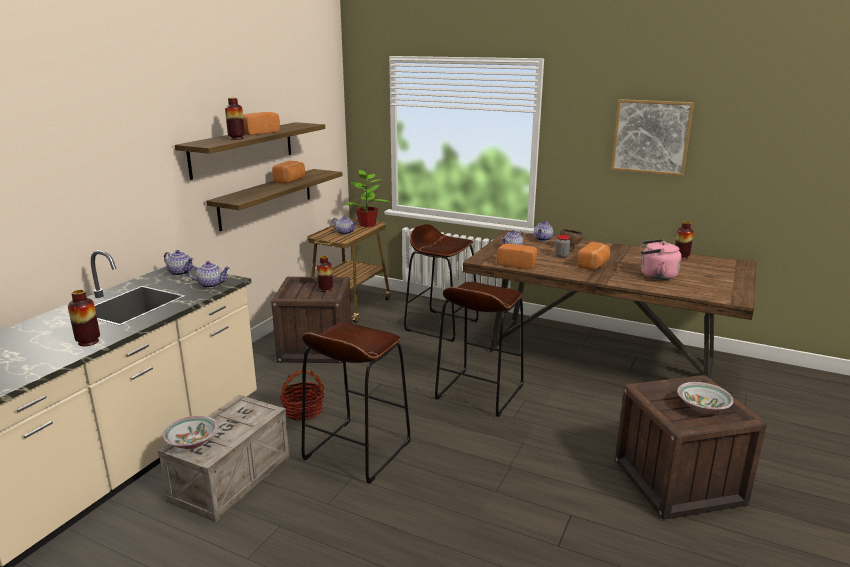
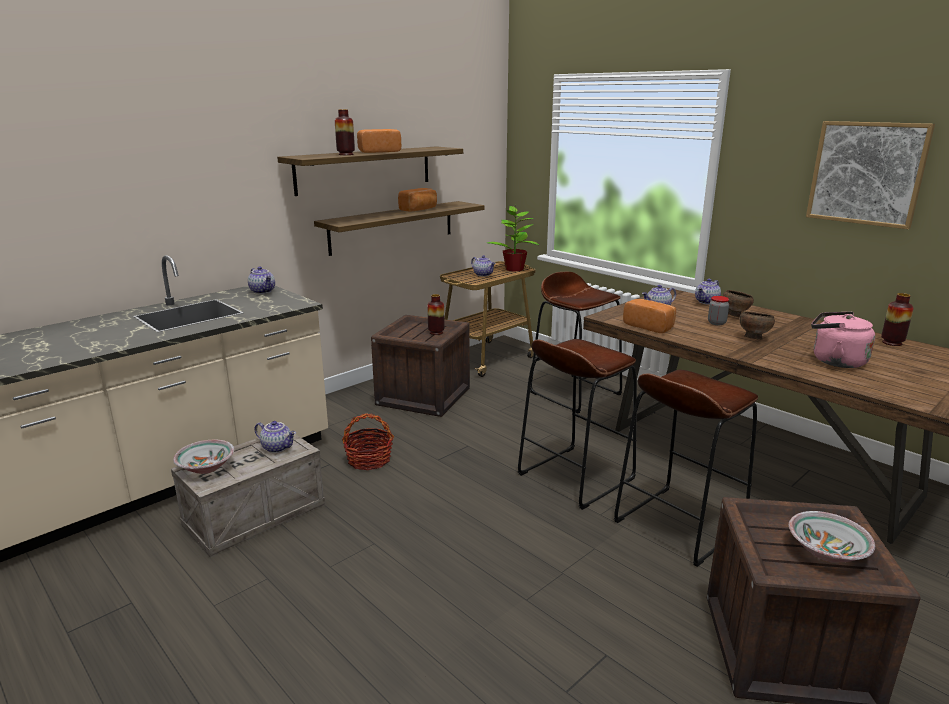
camera: 20 degrees right, 0 degrees up
(88, 342) = (114, 343): vase -> none
(211, 285) = (278, 305): teapot -> teapot (277, 447)
(357, 450) = (397, 514): brown stool -> brown stool (679, 524)
(594, 265) = (753, 338): bread -> brown bowl

